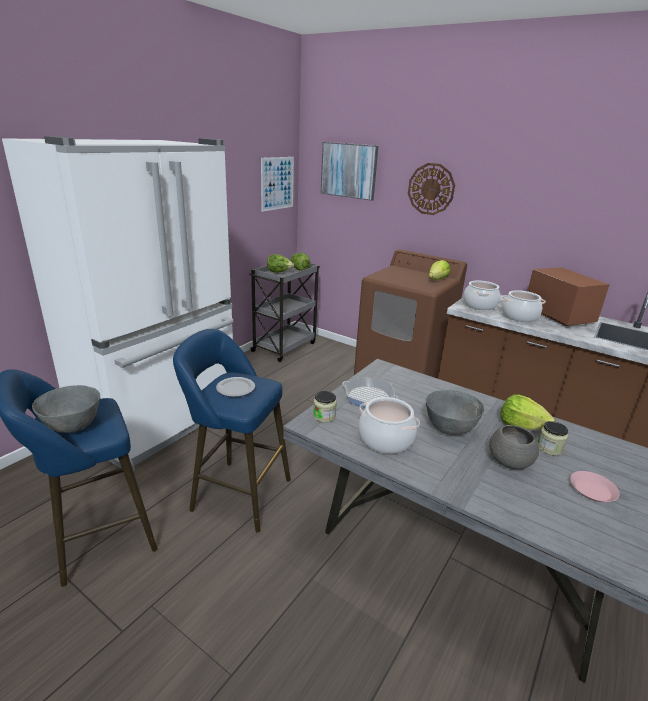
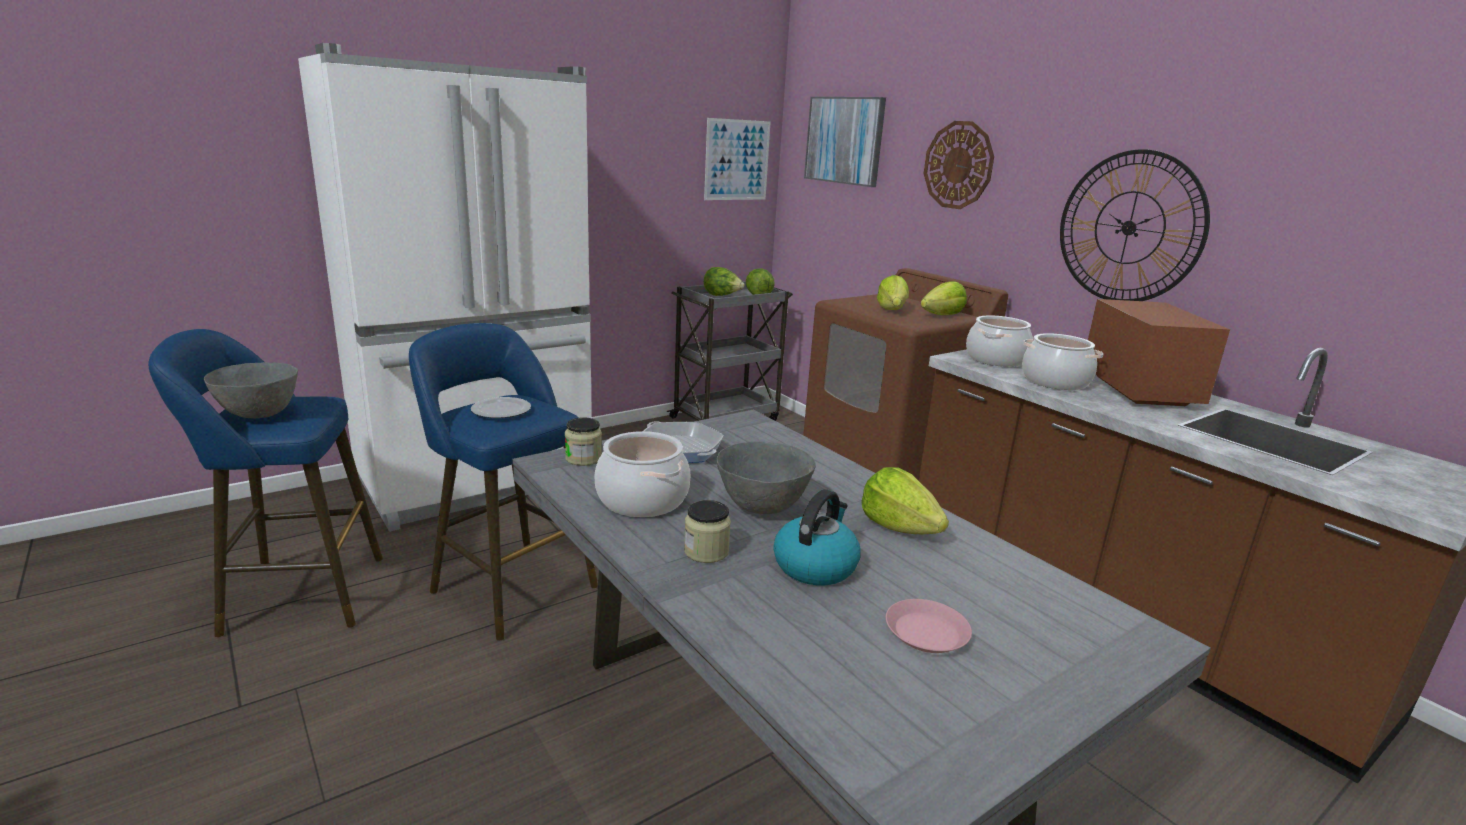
camera: 20 degrees right, 5 degrees down
(409, 279) = (892, 310): none -> lettuce
(509, 462) = (815, 565): grey bowl -> kettle
(539, 227) = (1129, 228): none -> wall clock
(549, 448) = (914, 564): jar -> jar (706, 551)

